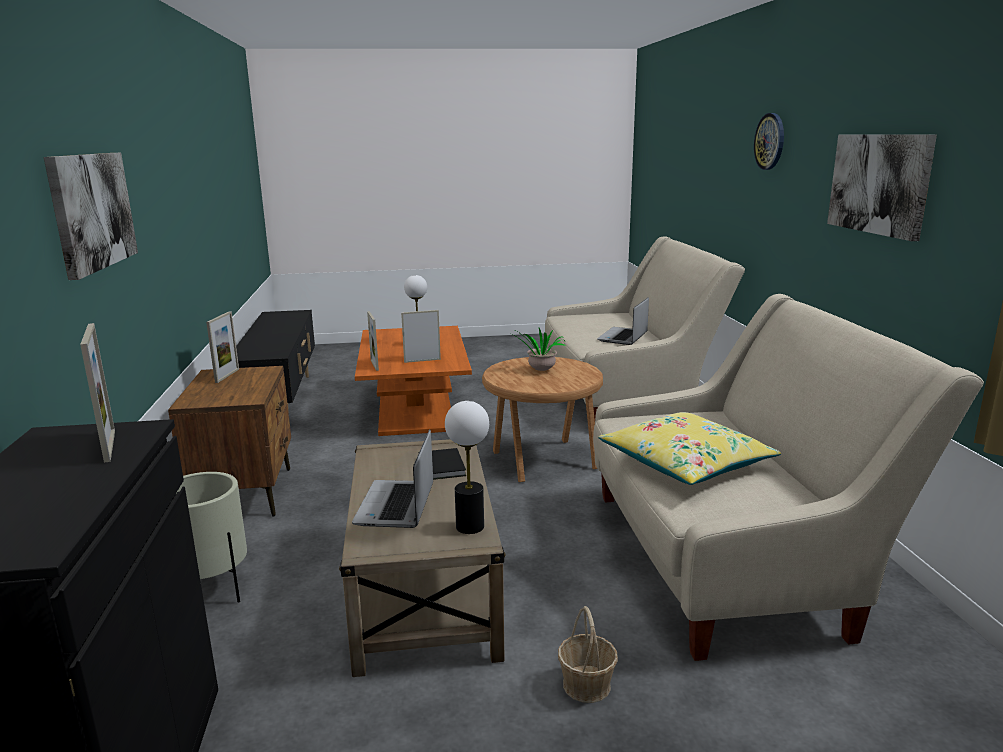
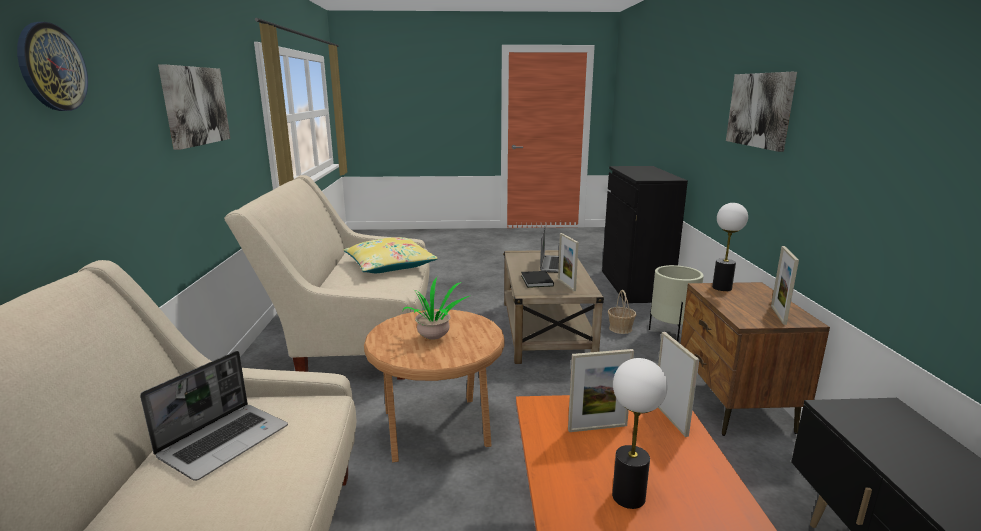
camera: 175 degrees left, 0 degrees up
(109, 445) = (643, 176): picture frame -> picture frame (566, 285)
(469, 526) = (518, 257): table lamp -> table lamp (722, 288)
(586, 685) = (471, 298): basket -> basket (620, 329)

